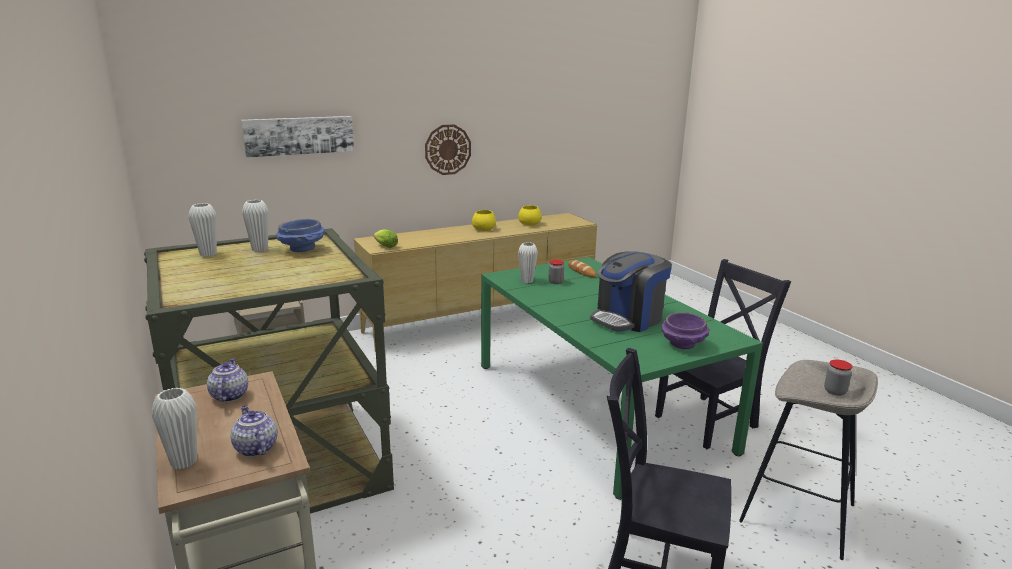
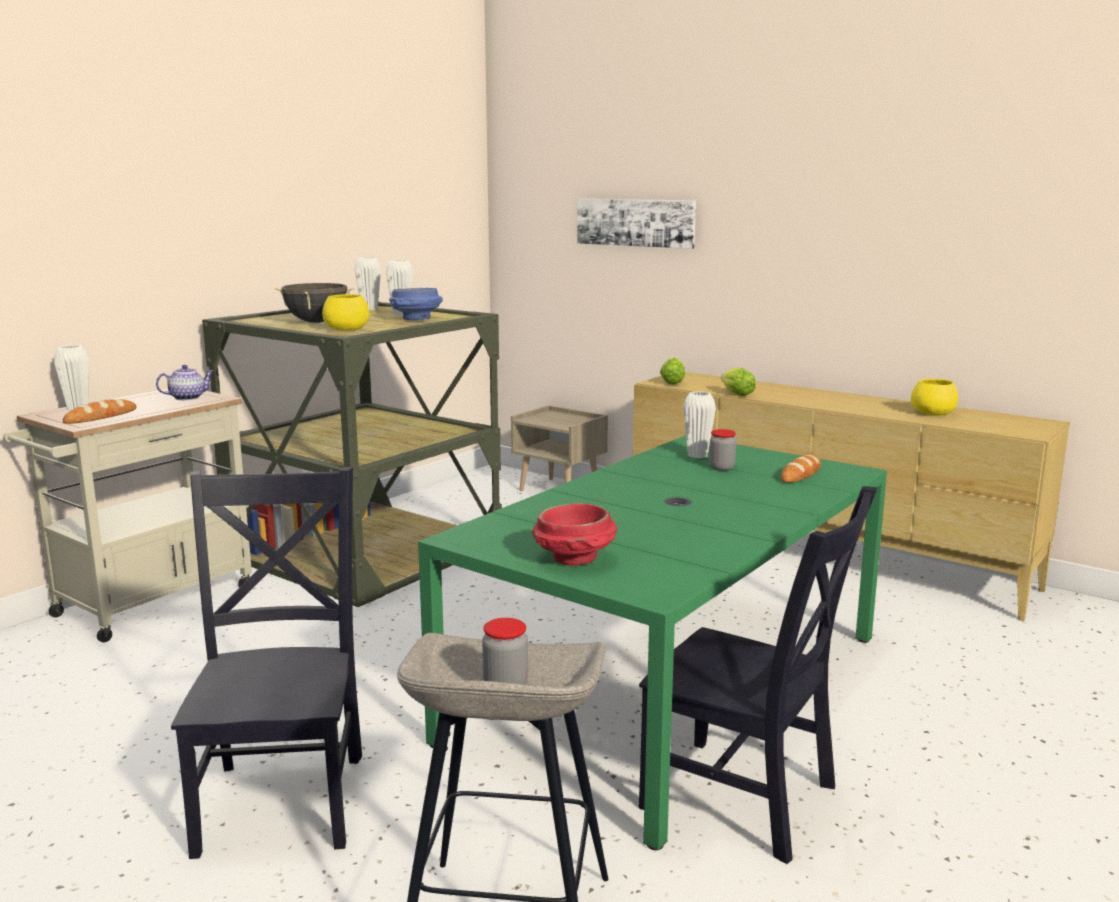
camera: 65 degrees right, 5 degrees down
(253, 277) = (316, 322): none -> black cooking pot
(255, 448) = (101, 417): teapot -> bread
(437, 242) = (735, 394): none -> lettuce
(448, 149) = (831, 262): wall clock -> none
(484, 229) = (844, 400): yellow bowl -> yellow bowl (347, 329)
(628, 319) = (634, 519): coffee machine -> none
(683, 344) = (575, 559): purple bowl -> red bowl

